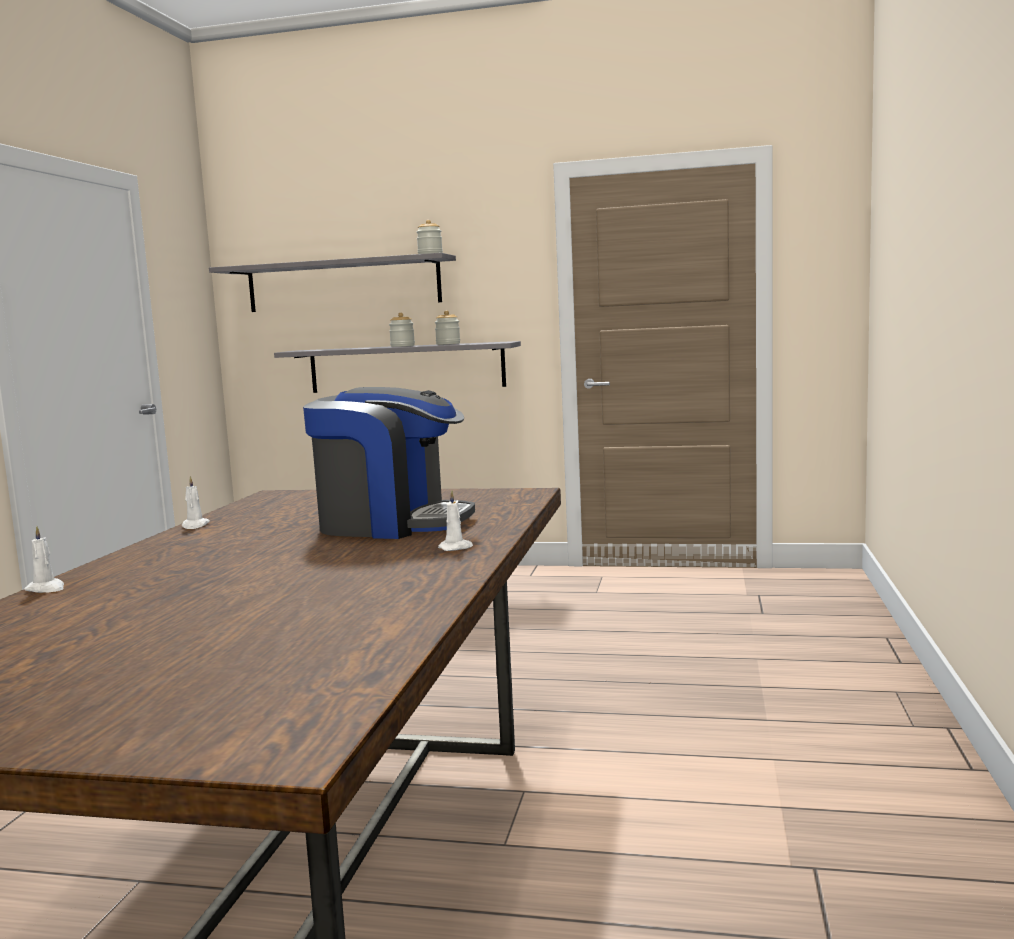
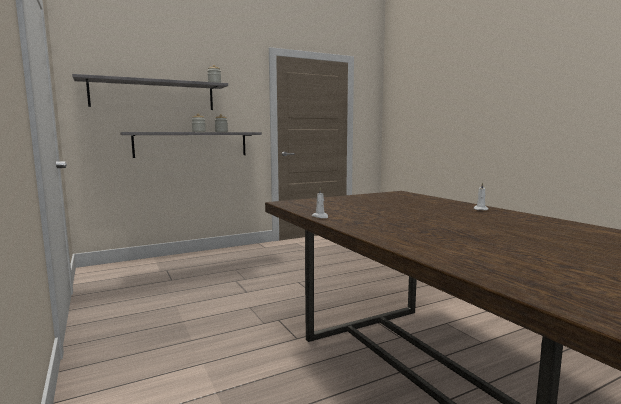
camera: 40 degrees left, 0 degrees up
(46, 589) = (406, 248): white candle -> none
(391, 524) = (410, 206): coffee machine -> none

